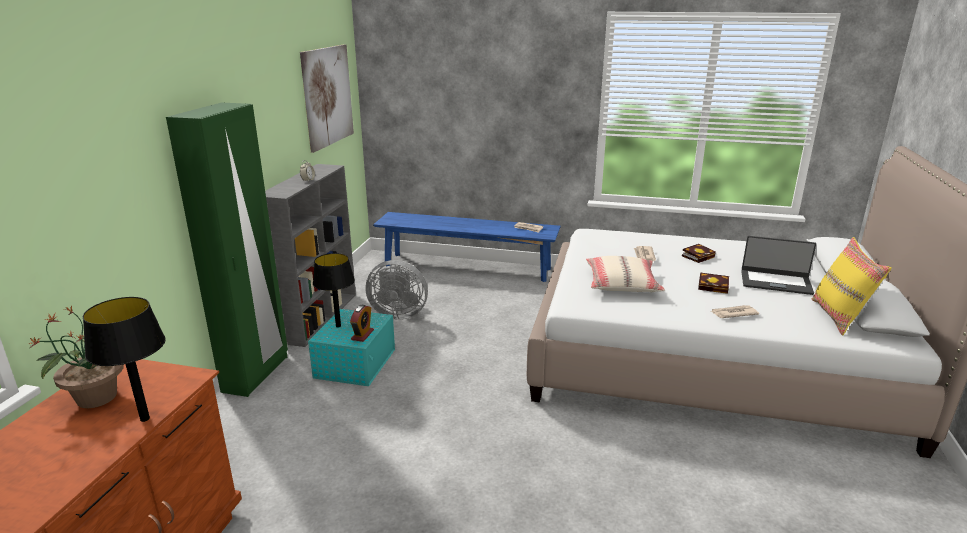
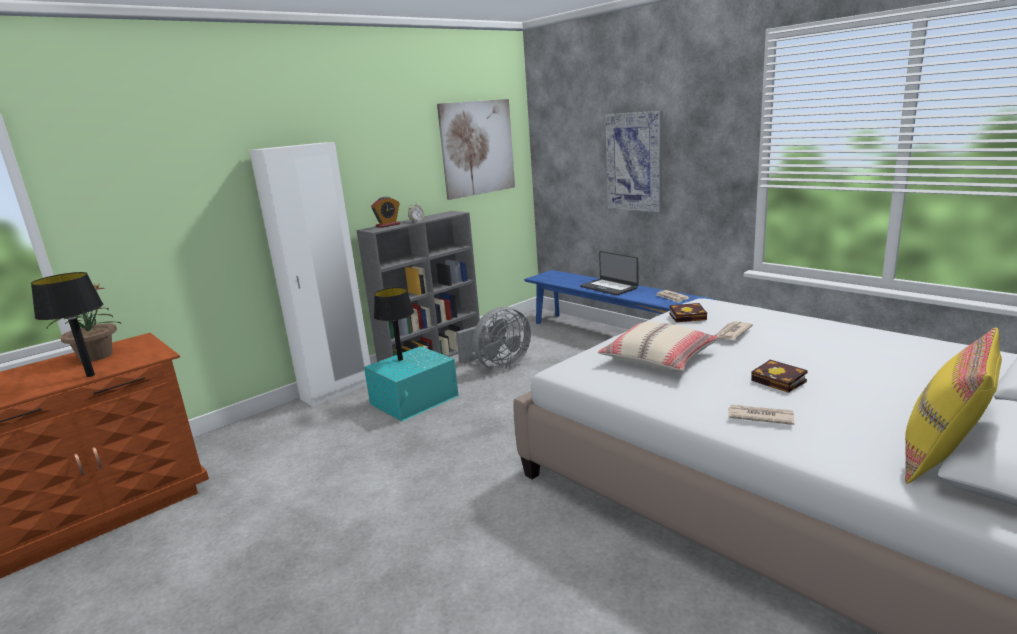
camera: 35 degrees right, 5 degrees down
(256, 374) = (337, 391): green wardrobe -> white wardrobe
(362, 335) = (408, 370): alarm clock -> alarm clock (388, 225)
(398, 314) = (498, 366): grey fan -> grey fan turned 75 degrees counterclockwise
(483, 111) = (634, 162): none -> picture
(698, 256) = (813, 344): book -> book (689, 316)
(775, 282) = (892, 392): laptop -> laptop (609, 287)

